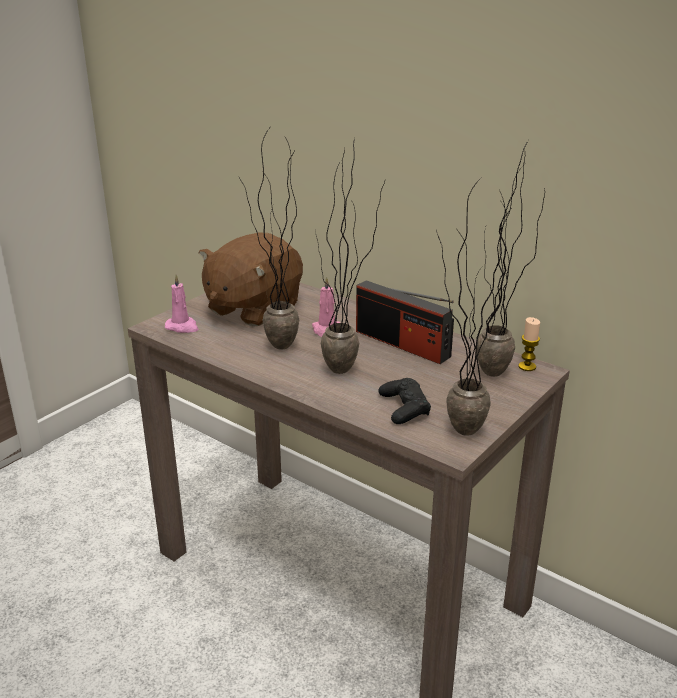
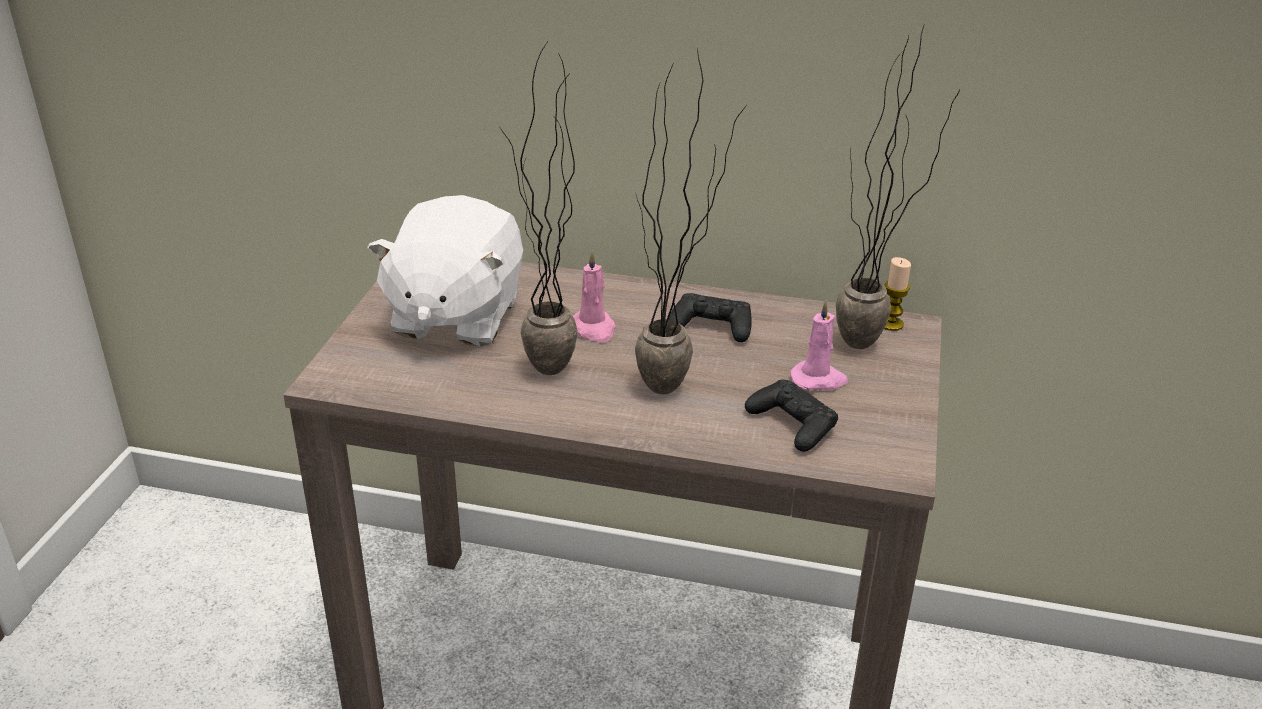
camera: 25 degrees left, 5 degrees up
(182, 327) = (373, 372): pink candle -> pink candle (819, 379)
(252, 308) = (455, 316): brown plush toy -> white plush toy
(402, 344) = (711, 326): radio -> black game controller
(454, 434) = (884, 447): potted plant -> none

